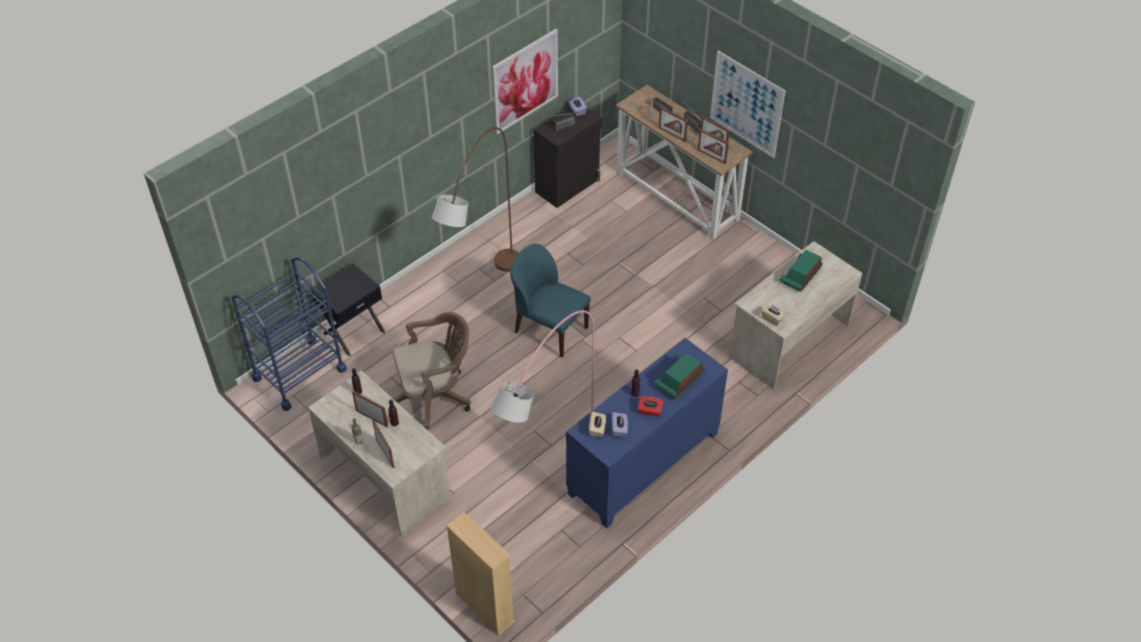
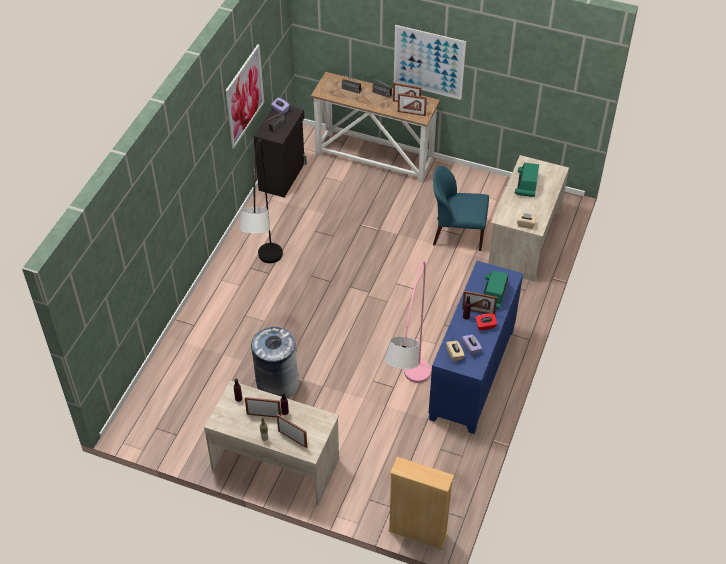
camera: 25 degrees left, 0 degrees up
(299, 374) = (150, 408): blue cart -> none
(353, 331) = (175, 356): black nightstand -> none
(435, 397) = (277, 384): brown office chair -> grey trash can
(483, 296) = (267, 289): brown floor lamp -> grey floor lamp
(549, 329) = (337, 296): blue chair -> blue chair (457, 234)
(672, 134) = (370, 105): picture frame -> picture frame (478, 311)

